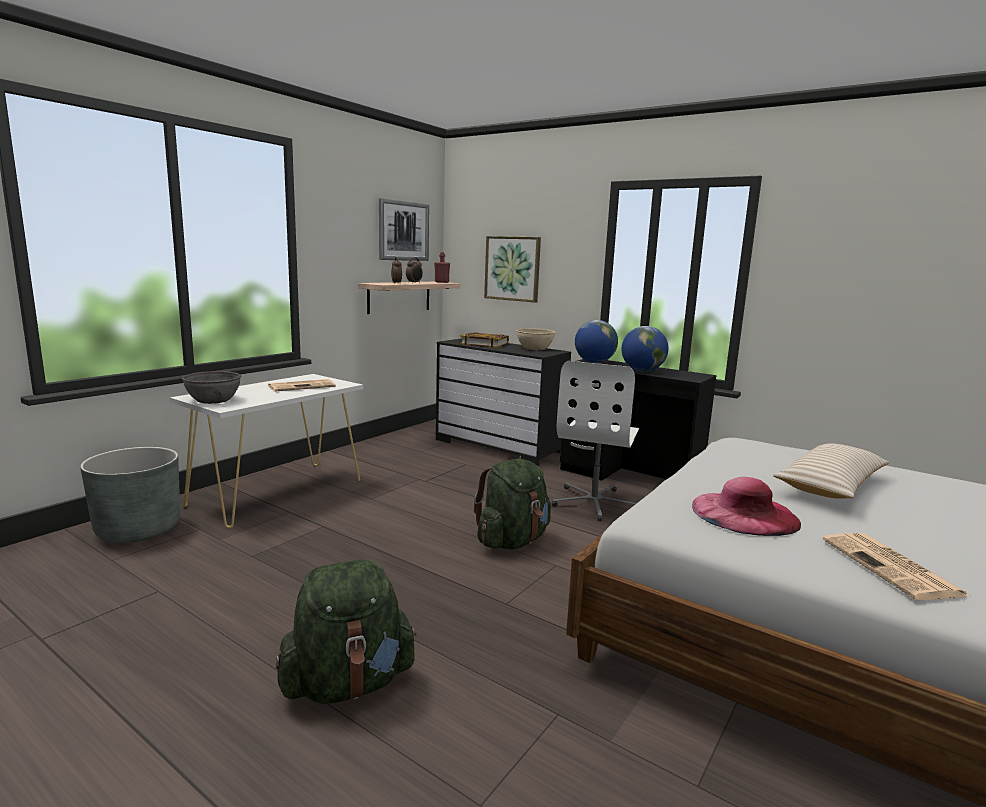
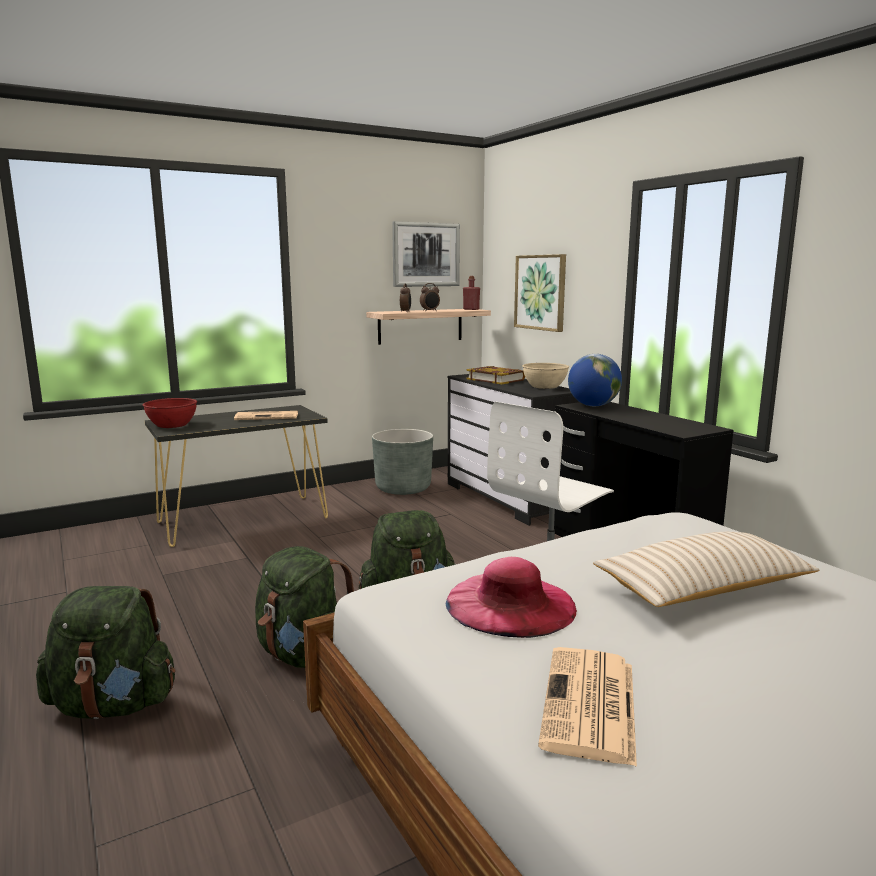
camera: 25 degrees right, 0 degrees up
(138, 529) = (106, 537): grey planter -> grey planter (403, 488)
(213, 400) = (172, 425): grey bowl -> red bowl
(278, 492) = (244, 520): white console table -> black console table
(474, 600) = (303, 655): none -> green backpack
(642, 371) = (634, 419): globe -> none

